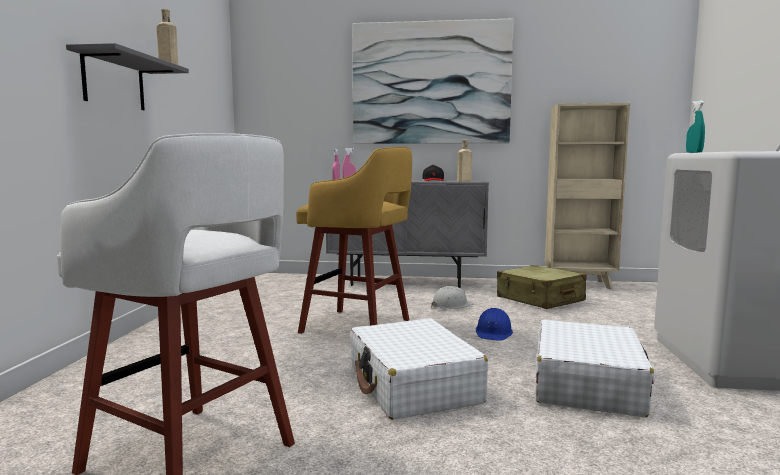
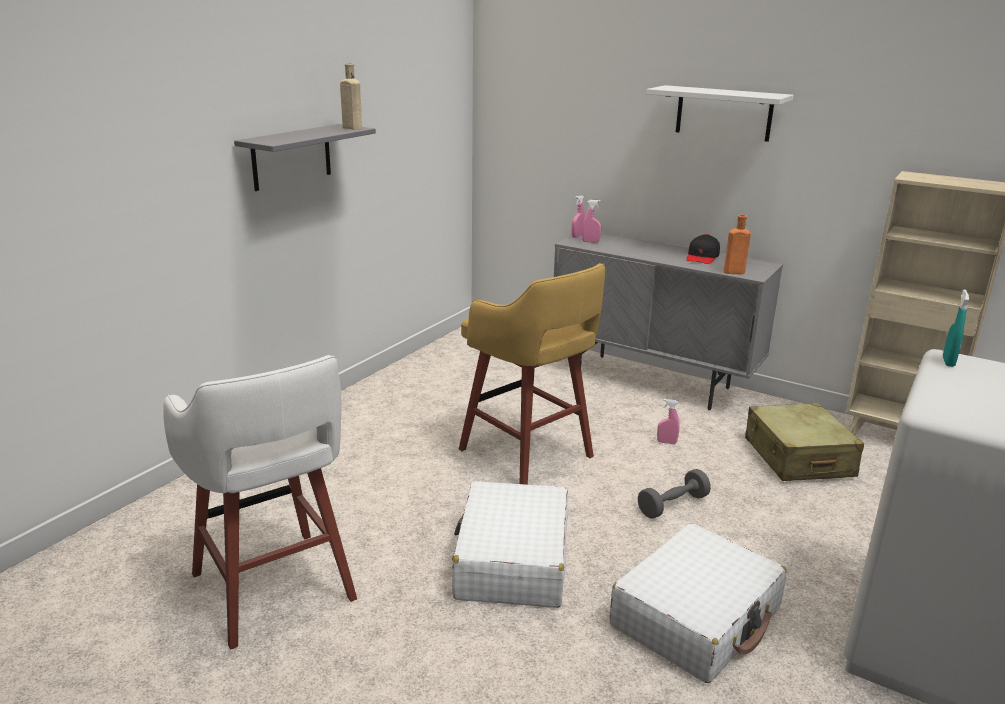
camera: 25 degrees right, 15 degrees up
(431, 83) = (724, 113): picture -> white shelf
(451, 305) = (666, 442): white hard hat -> pink spray bottle
(463, 181) = (732, 272): beige bottle -> orange bottle
(494, 332) = (673, 505): blue hard hat -> grey dumbbell

